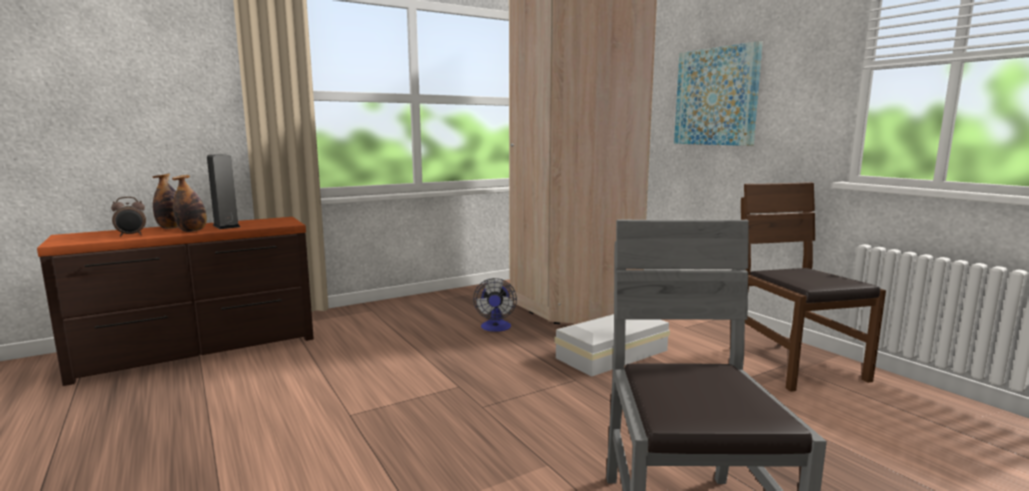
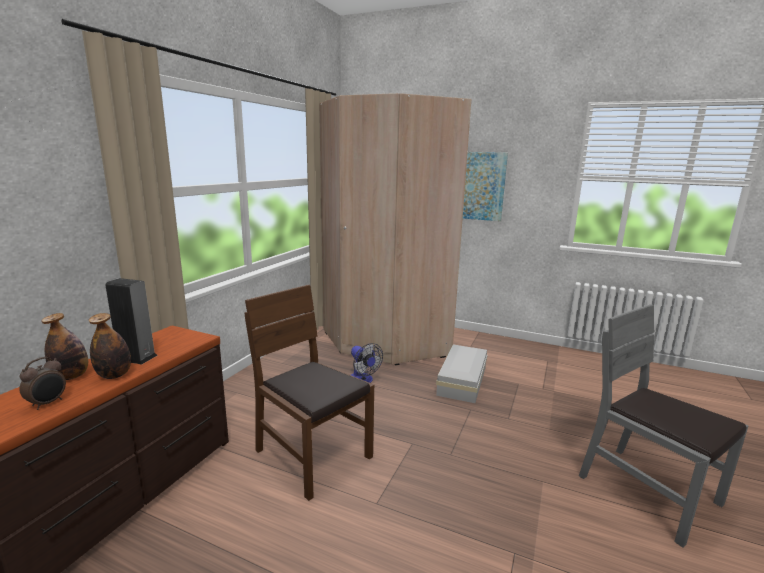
camera: 35 degrees left, 5 degrees up
(794, 364) = (551, 359): brown chair -> brown chair (312, 455)

